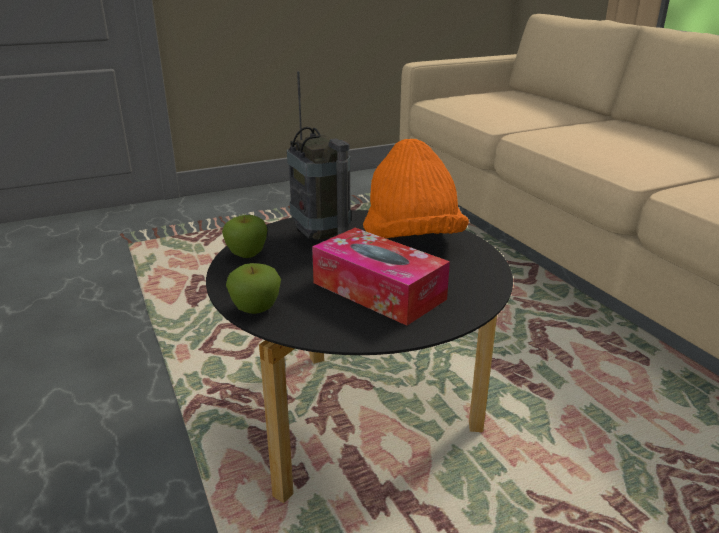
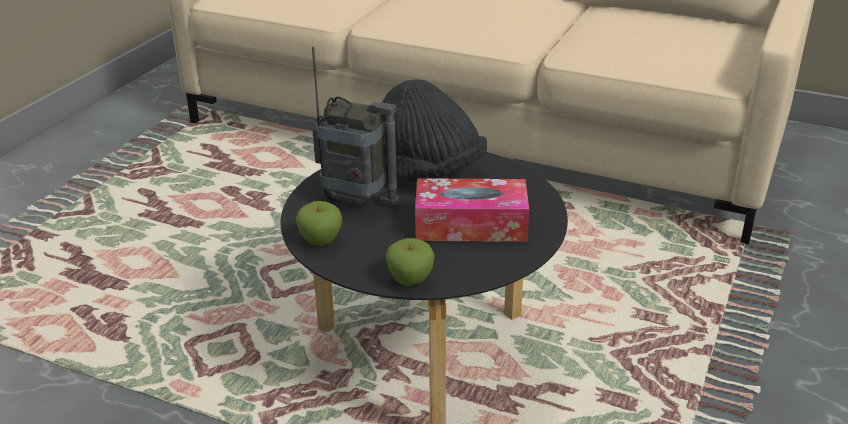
camera: 40 degrees left, 5 degrees up
(412, 240) = (429, 172): orange hat -> black hat

